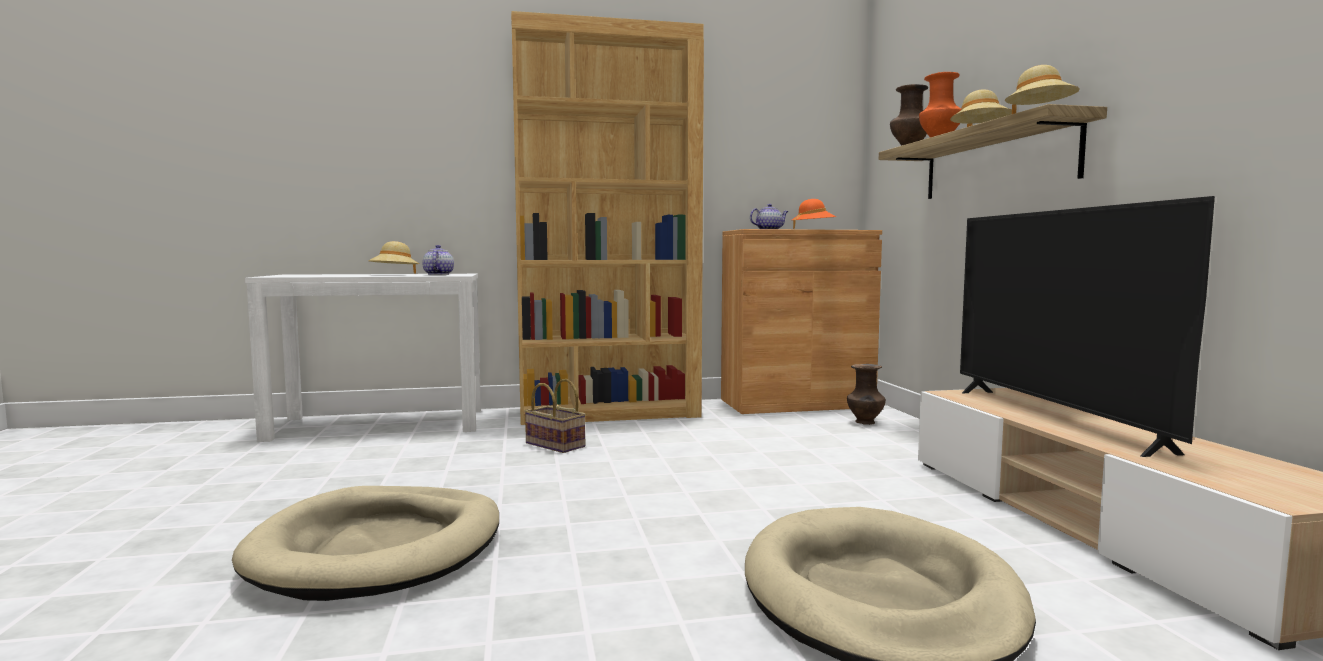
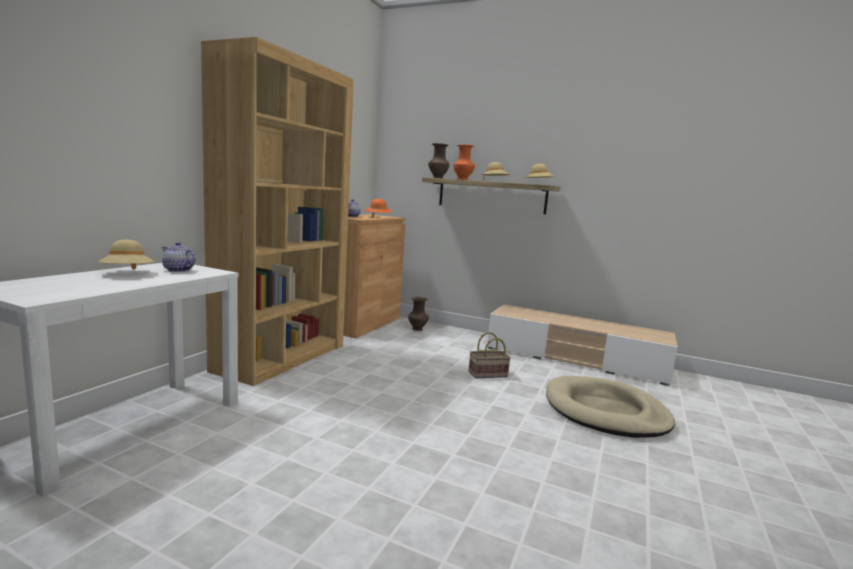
camera: 55 degrees left, 5 degrees up
(379, 548) = (443, 497): beige dog bed -> none
(553, 445) = (322, 393): basket -> basket (487, 374)
(1052, 418) = (558, 320): television -> none

